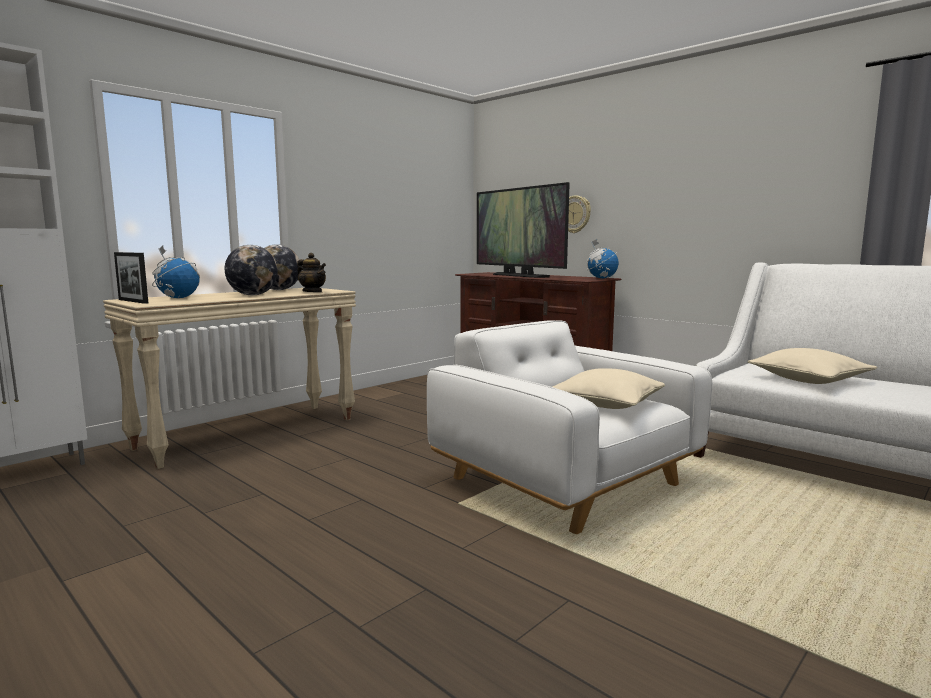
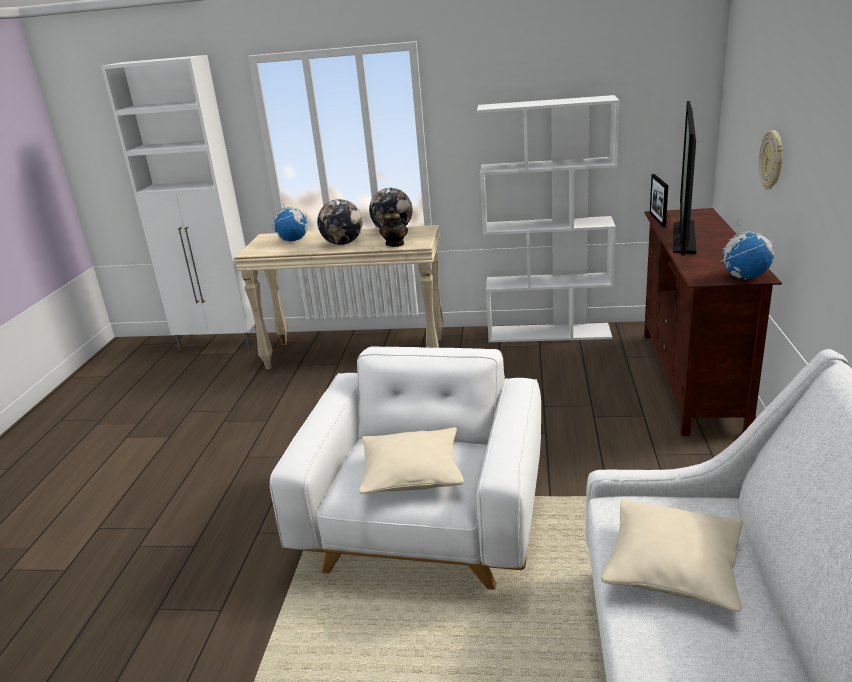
camera: 55 degrees right, 15 degrees up
(133, 301) = (259, 243): picture frame -> picture frame (657, 220)
(396, 387) = (549, 333): none -> white bookcase

